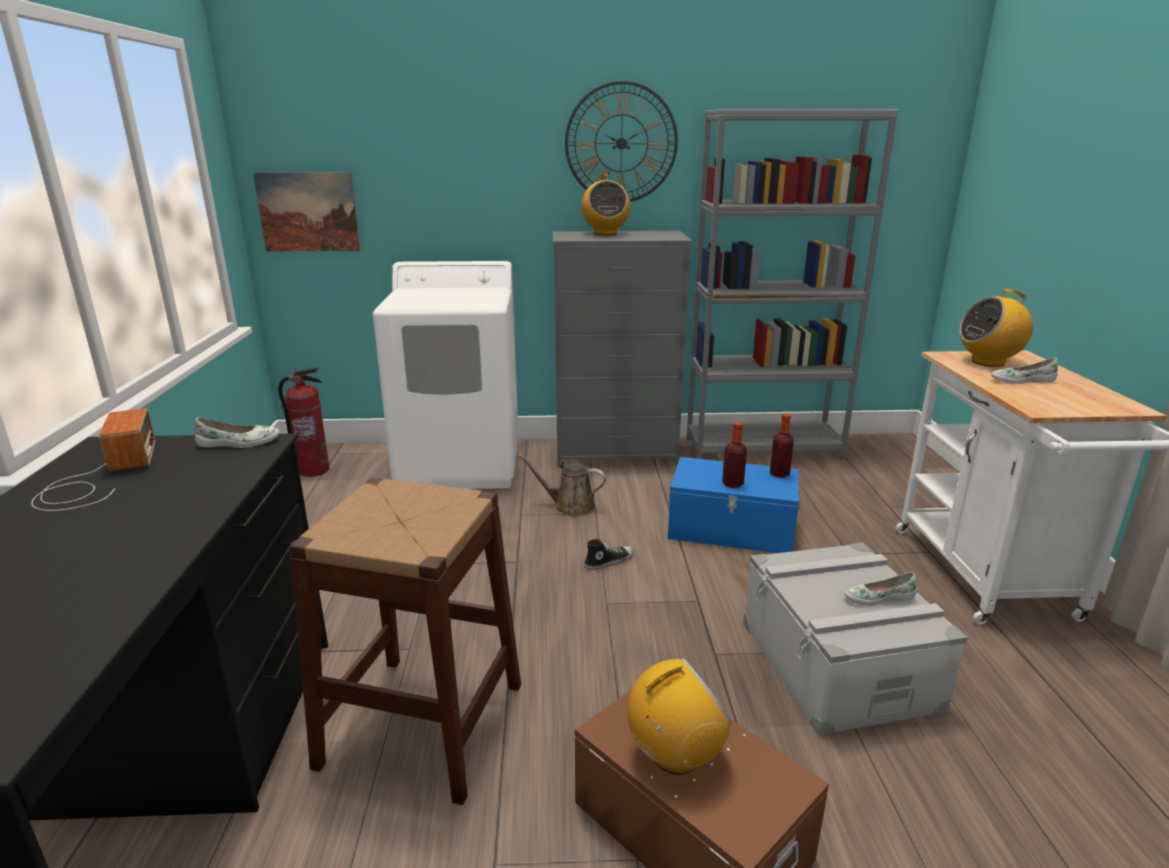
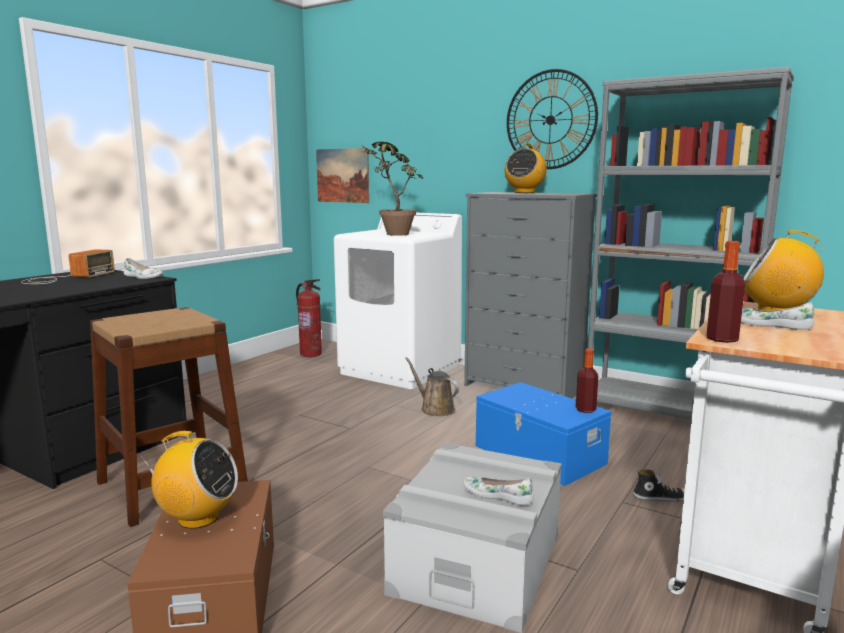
camera: 35 degrees right, 10 degrees down
(446, 298) = (391, 234): none -> potted plant
(608, 561) = (409, 445): shoe -> shoe (662, 498)
(732, 484) = (530, 406): bottle -> bottle (722, 339)

